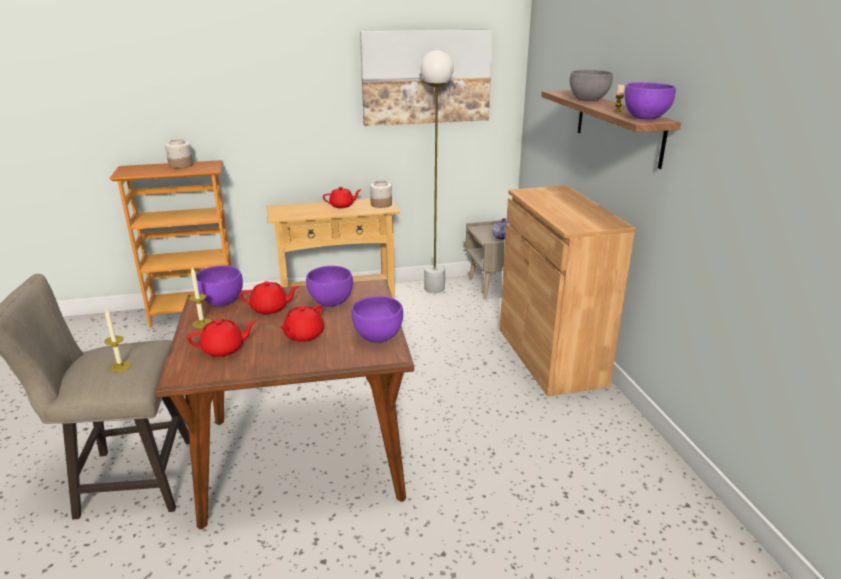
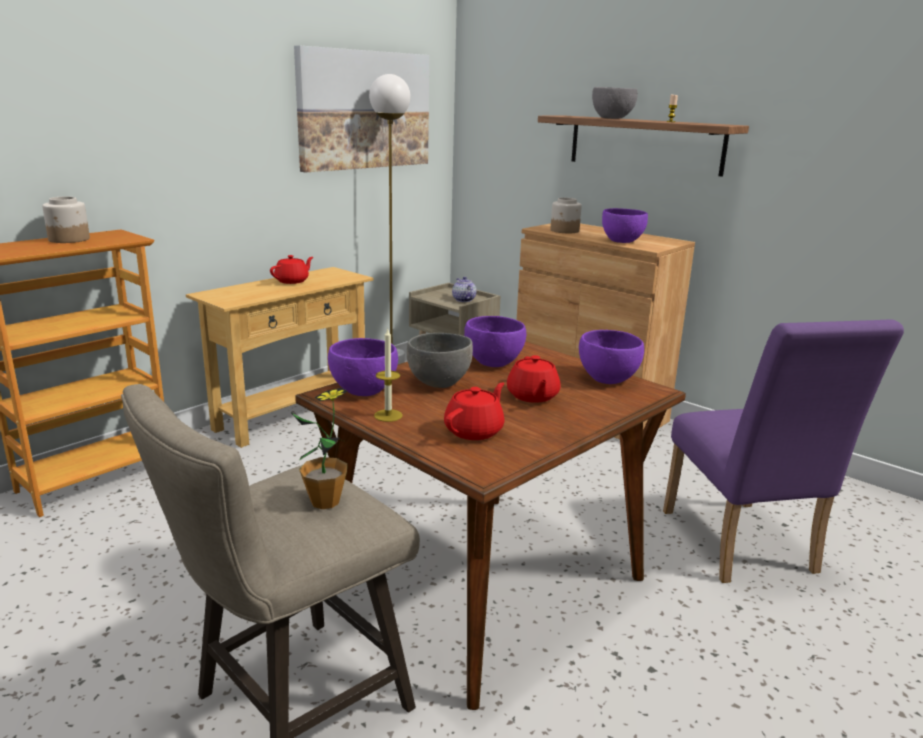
camera: 35 degrees left, 5 degrees down
(120, 366) = (325, 501): candle -> potted plant
(270, 308) = (439, 382): red teapot -> grey bowl
(381, 204) = (338, 274): jar -> jar (565, 231)
(514, 513) = (742, 547): none -> purple chair
(645, 118) = (714, 124): purple bowl -> purple bowl (622, 241)

